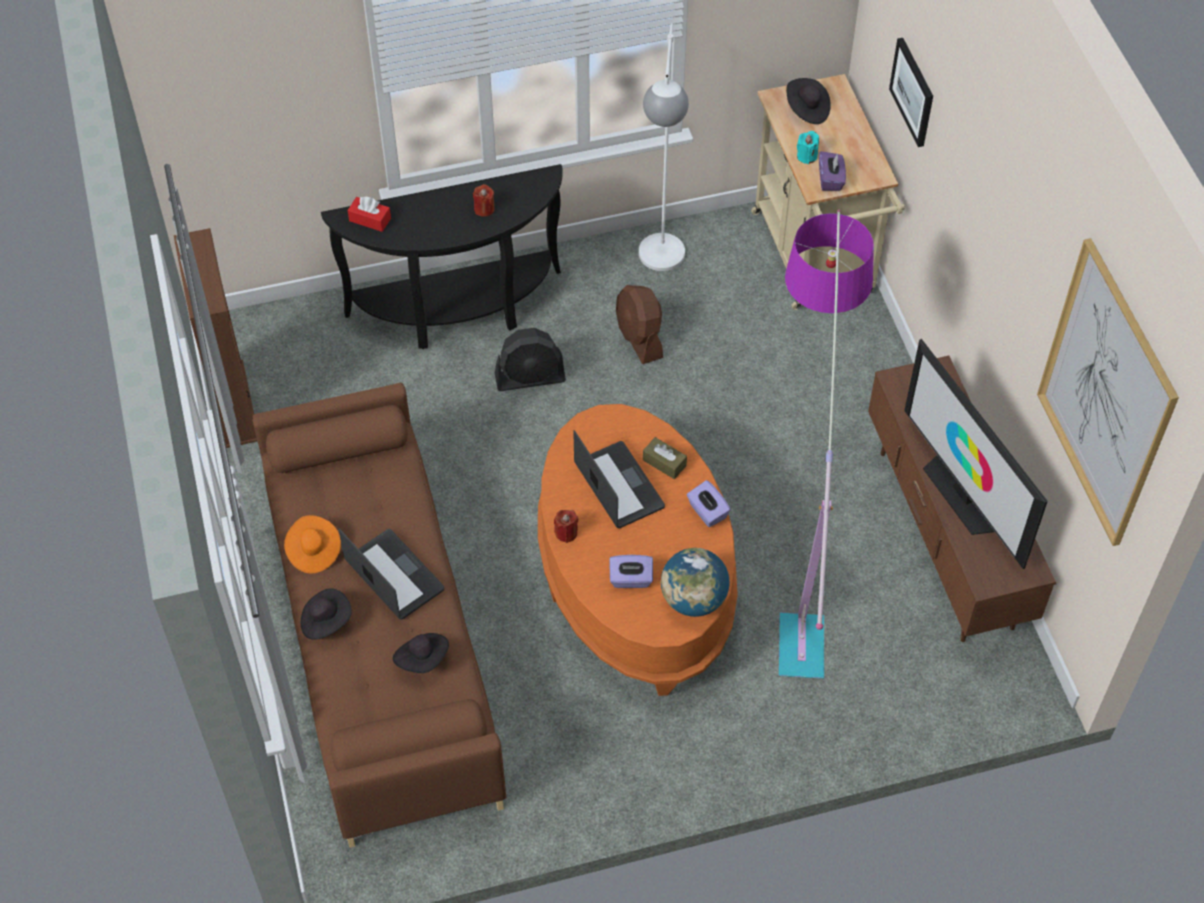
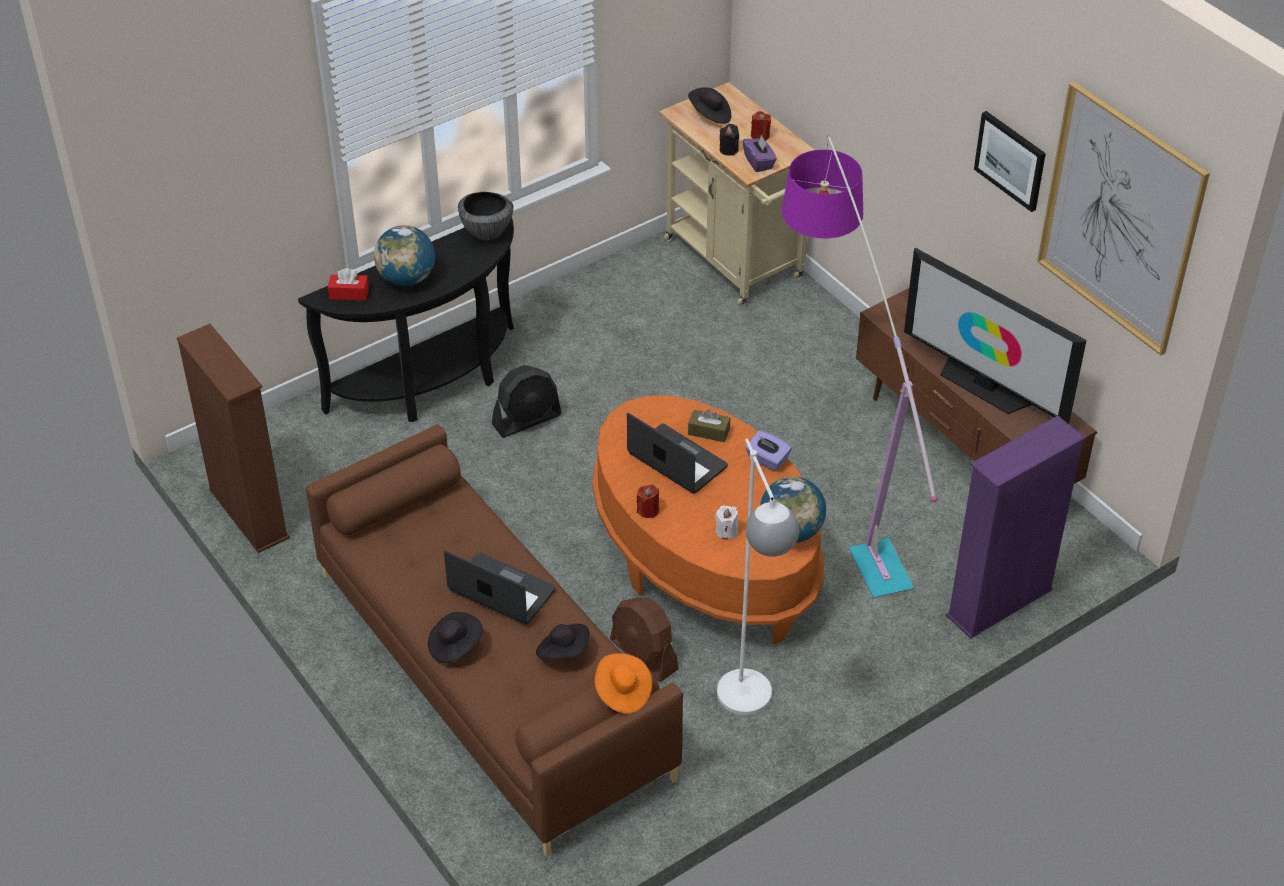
camera: 20 degrees left, 10 degrees down
(313, 552) = (413, 592): orange hat -> orange hat (622, 692)
(431, 218) = (407, 279): none -> globe
(484, 209) = (453, 260): red candle -> red candle (760, 136)
(530, 186) = (487, 233): none -> bowl
(631, 579) = (726, 531): purple tissue box -> white candle
(639, 337) = (612, 362): brown fan -> brown fan (644, 655)
(661, 266) = (603, 301): white floor lamp -> white floor lamp (750, 709)
(806, 156) = (728, 150): turquoise candle -> black candle
(902, 722) = (999, 603): none -> purple bookcase
(913, 91) = (821, 57): picture -> picture (1011, 160)

